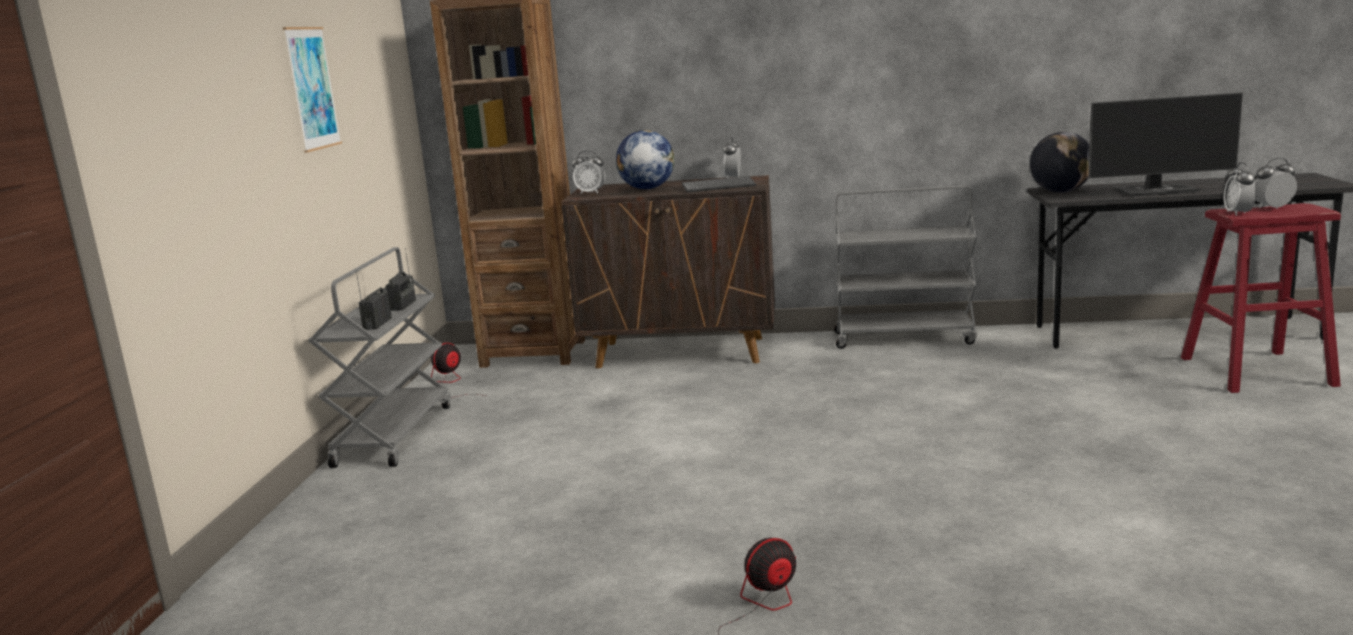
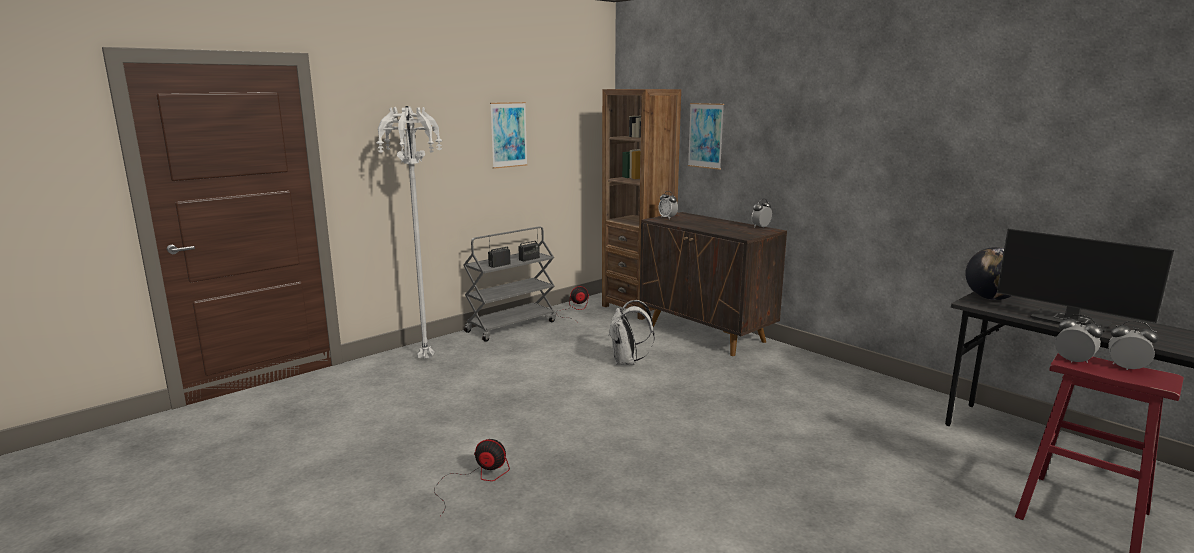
camera: 40 degrees right, 0 degrees up
(343, 526) = (426, 359): none -> white floor lamp
(604, 62) = (705, 135): none -> picture
(647, 189) = (698, 222): globe -> none
(655, 412) = (627, 362): none -> white backpack
(719, 186) = (734, 231): keyboard -> none
(904, 338) = (853, 375): grey cart -> none
(1238, 213) = (1073, 361): alarm clock -> alarm clock turned 90 degrees clockwise

